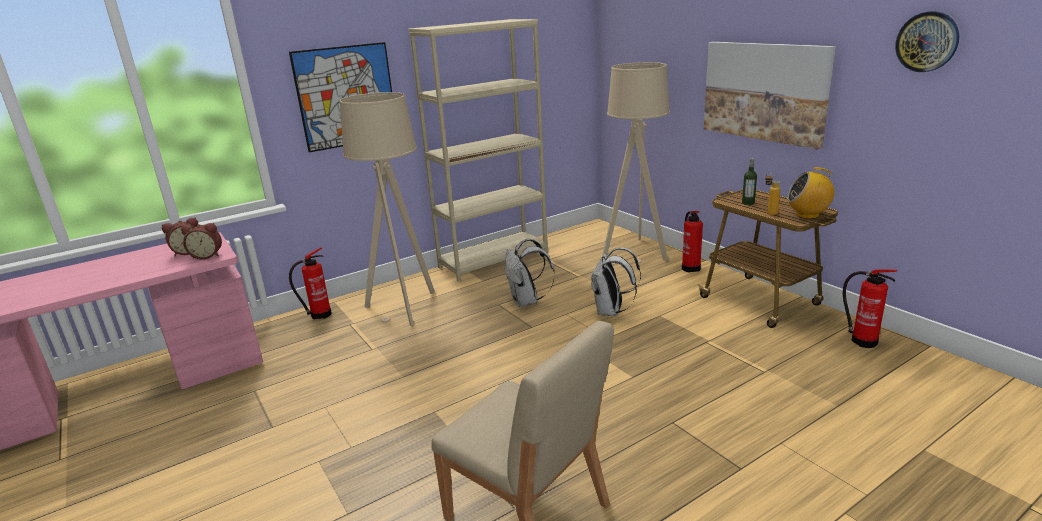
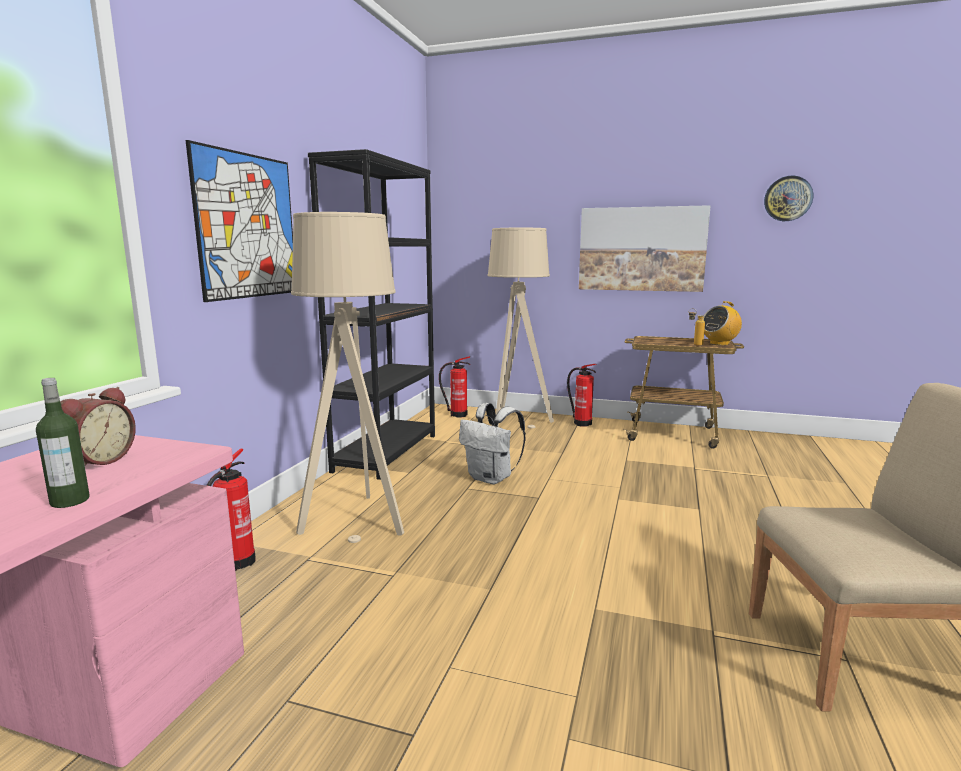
camera: 40 degrees left, 10 degrees down
(207, 256) = (165, 457): alarm clock -> none
(494, 260) = (386, 452): beige bookcase -> black bookcase
(611, 312) = (584, 467): white backpack -> none
(748, 203) = (662, 342): bottle -> bottle (70, 501)
(861, 340) = (775, 442): fire extinguisher -> fire extinguisher (457, 415)

